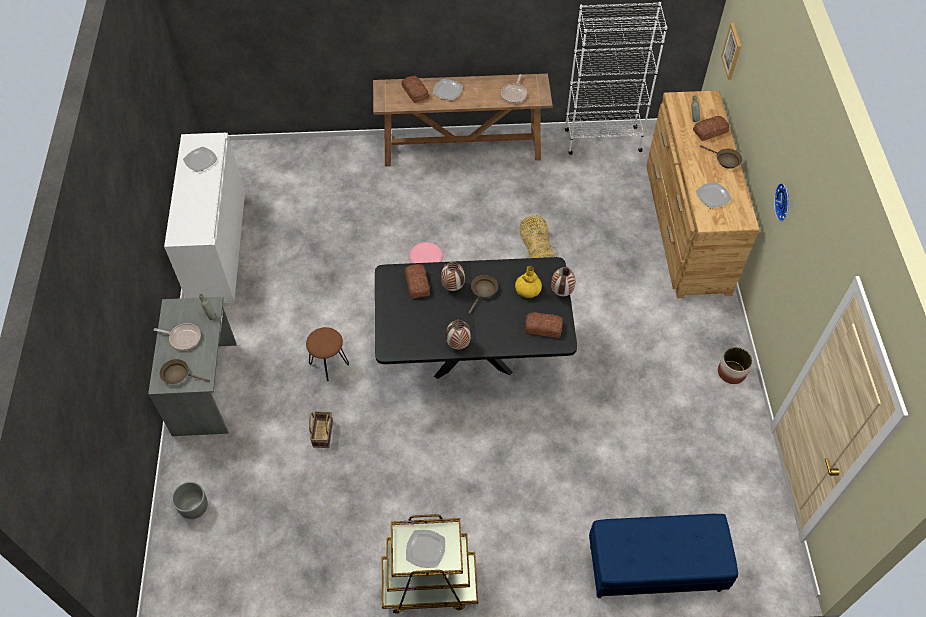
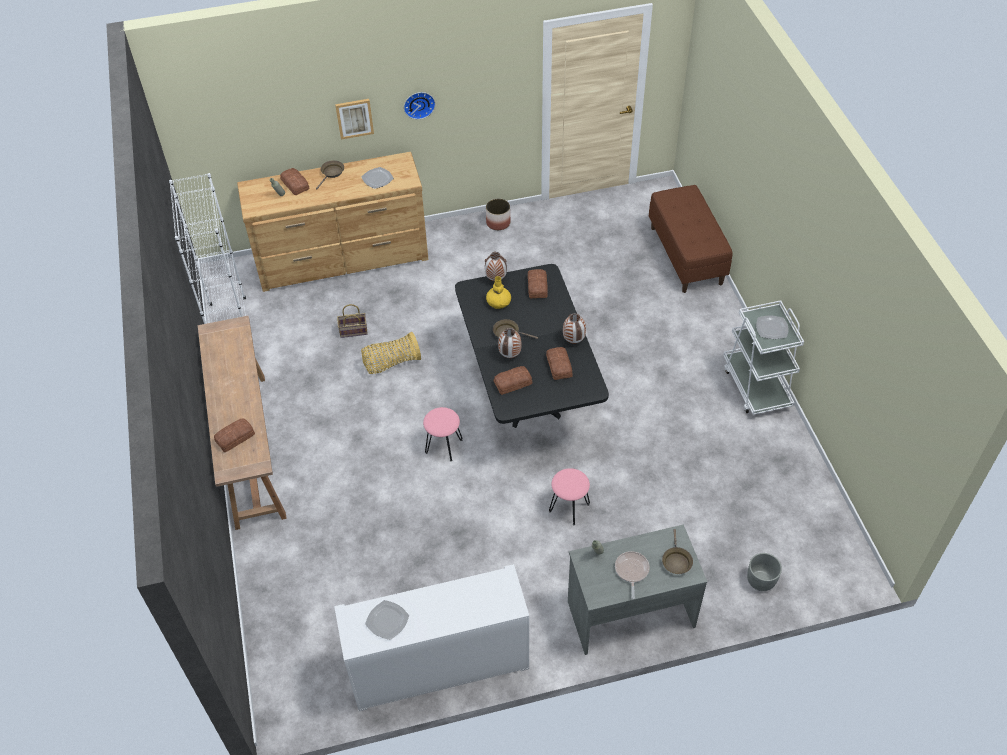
camera: 100 degrees left, 5 degrees down
(322, 433) = (647, 494): basket -> basket (352, 331)
(328, 364) = (569, 508): brown stool -> pink stool
(427, 325) = (558, 366): none -> bread
(429, 584) = (756, 386): brown cart -> white cart
(447, 90) = (230, 408): plate -> none
(514, 94) = (233, 348): frying pan -> none
(654, 569) = (686, 255): blue bench -> brown bench
(732, 51) = (222, 145): picture -> picture (354, 118)

